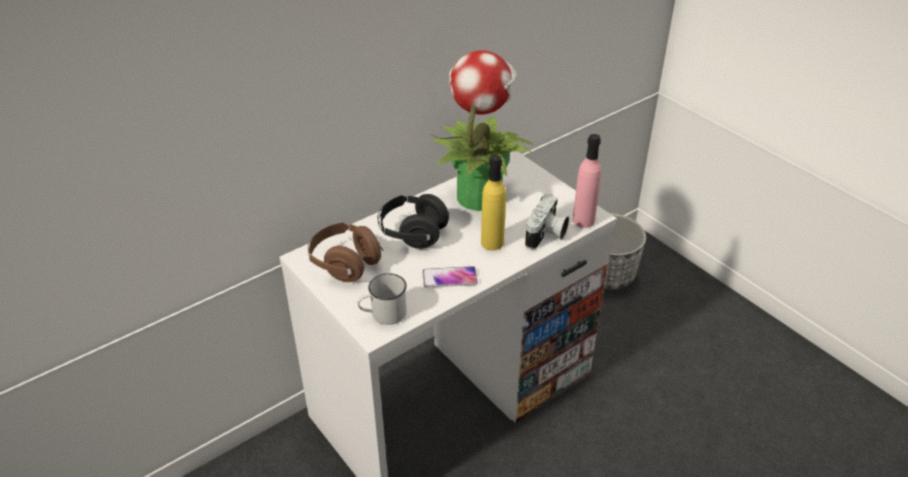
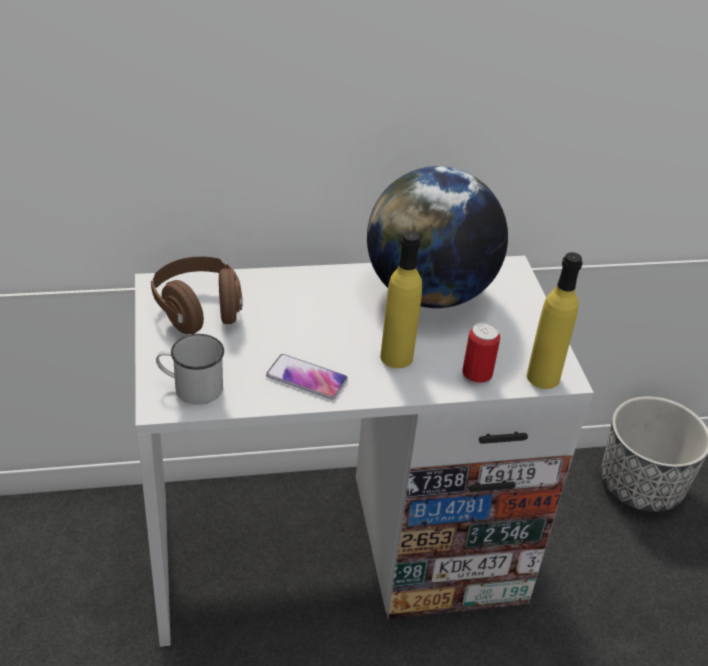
camera: 25 degrees right, 0 degrees up
(412, 233) = (307, 307): black headphones -> none
(479, 195) = (428, 293): potted plant -> globe
(546, 235) = (476, 376): camera -> can
(583, 220) = (543, 377): pink bottle -> yellow bottle

